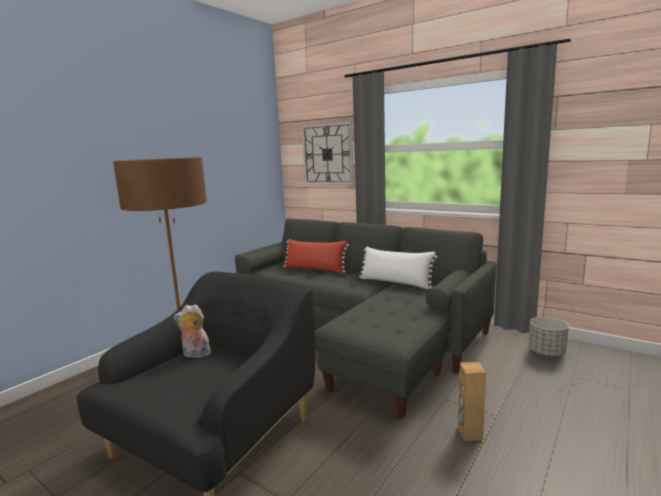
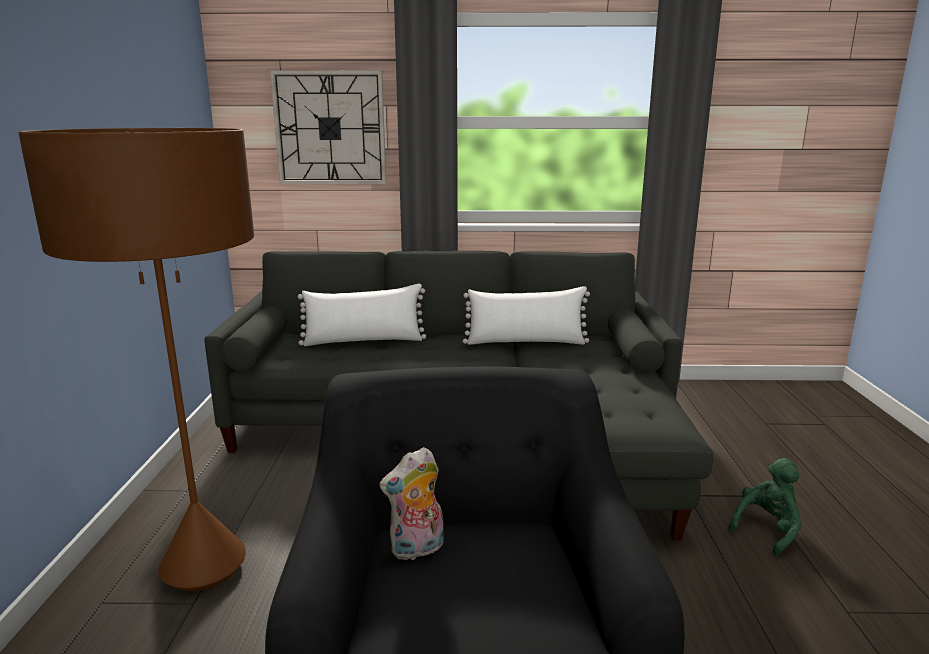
camera: 35 degrees left, 5 degrees up
(315, 269) = (364, 341): red pillow -> white pillow
(469, 434) = (767, 529): brown speaker -> green plush toy
(546, 352) = (711, 402): grey planter -> none

